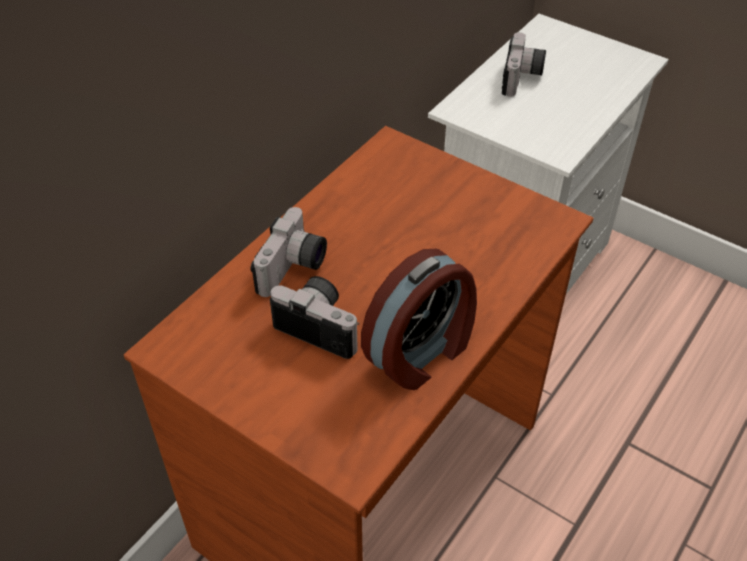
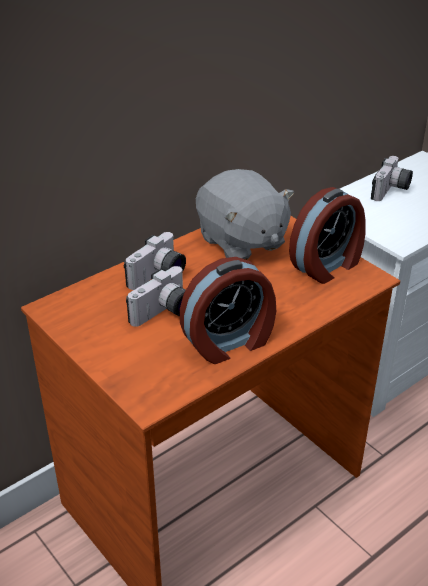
camera: 15 degrees right, 10 degrees down
(322, 325) = (164, 313): camera -> camera turned 90 degrees clockwise
(380, 196) = (241, 242): none -> grey plush toy
(500, 212) = (327, 265): none -> alarm clock

